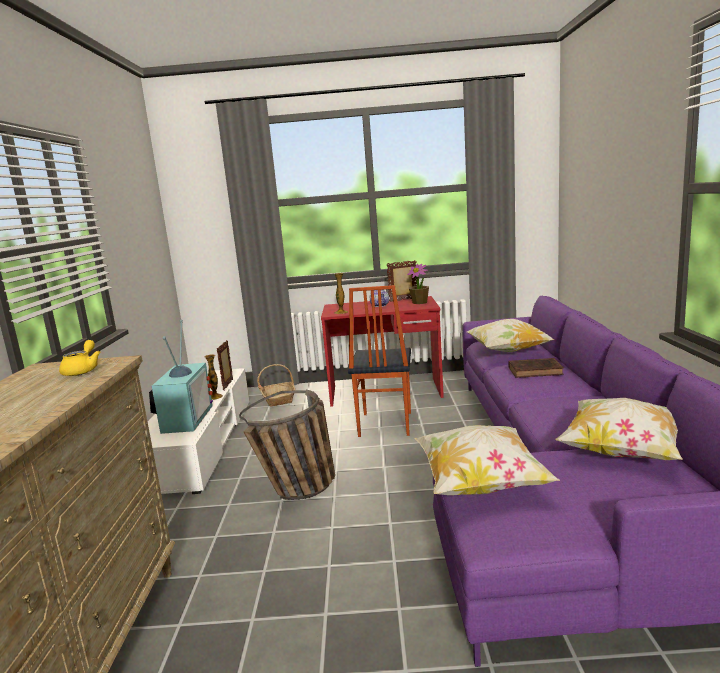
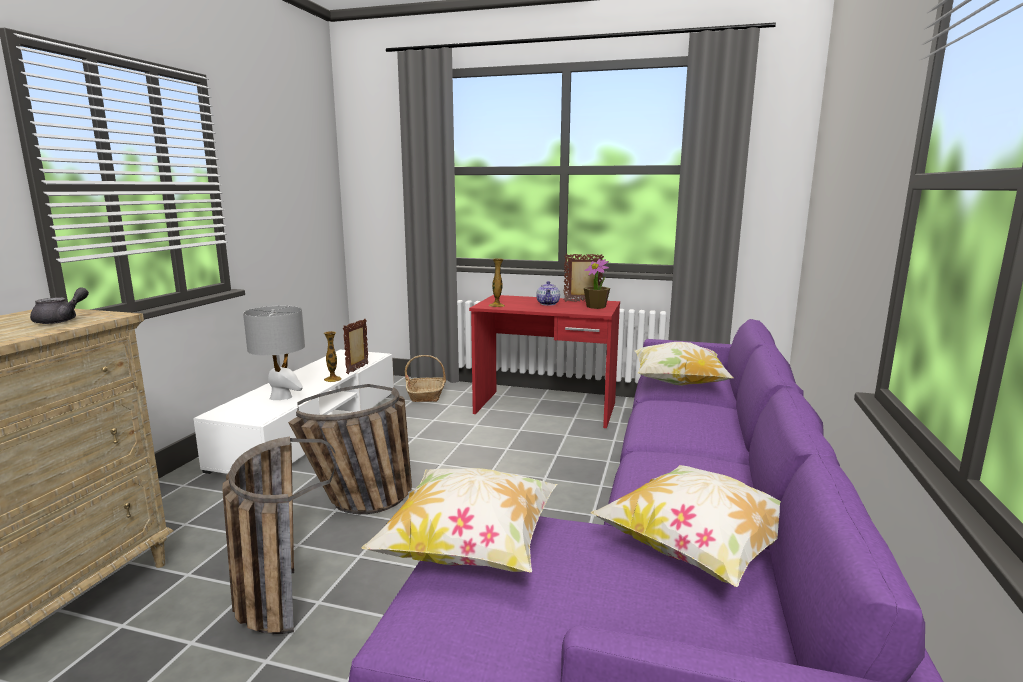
camera: 15 degrees right, 0 degrees up
(83, 370) = (62, 320): yellow teapot -> grey teapot
(184, 418) = (281, 397): television -> grey table lamp
(288, 566) = (277, 590): none -> basket
(384, 424) = (513, 447): chair -> none
(536, 371) = (688, 415): brown book -> none

